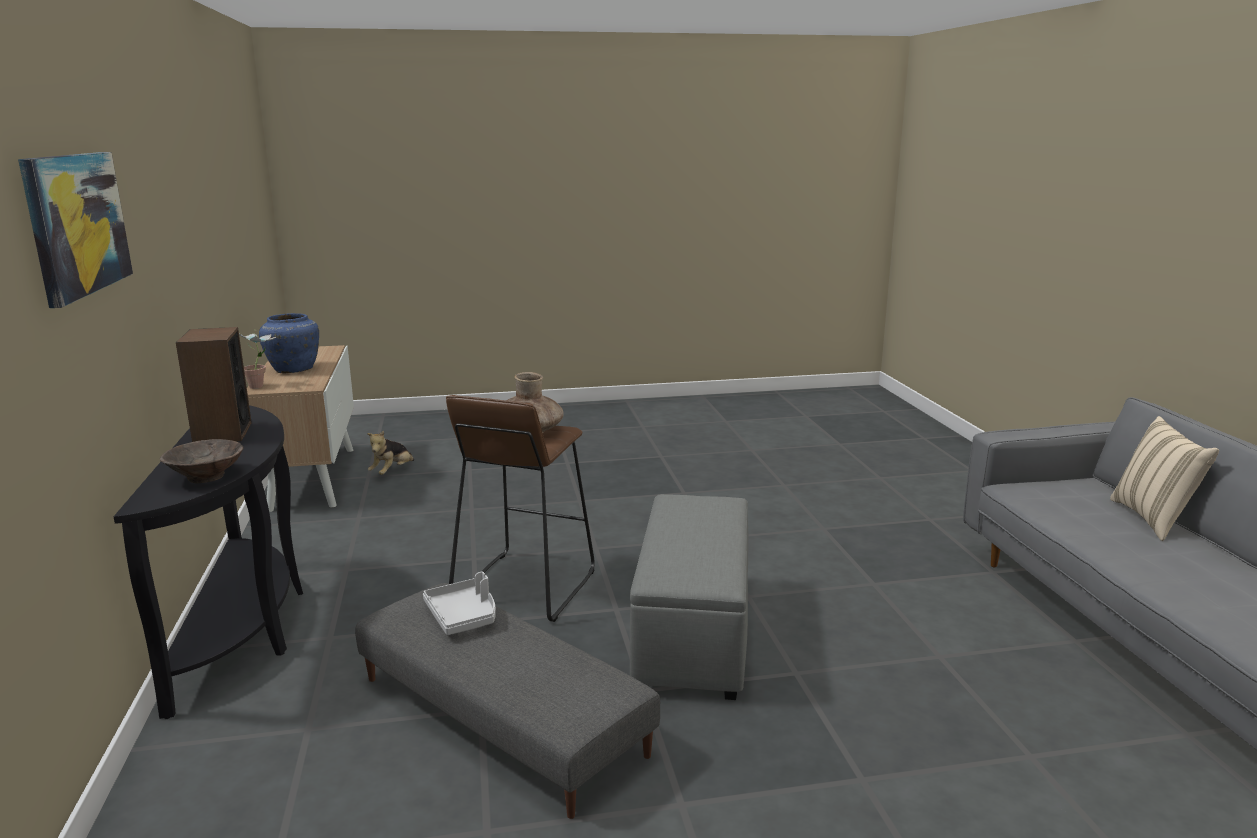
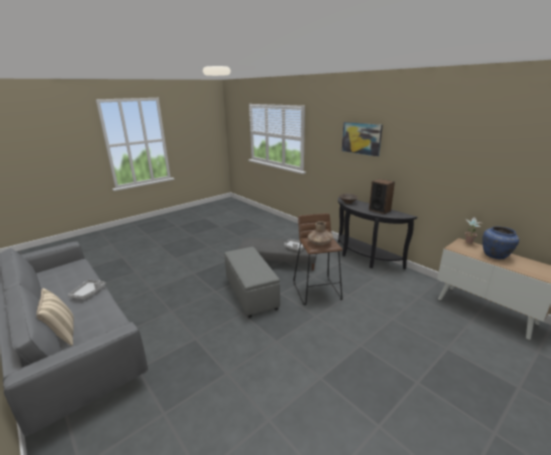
camera: 150 degrees right, 5 degrees up
(392, 472) = (470, 329): plush toy -> none
(1181, 586) = (88, 292): none -> grey tray

